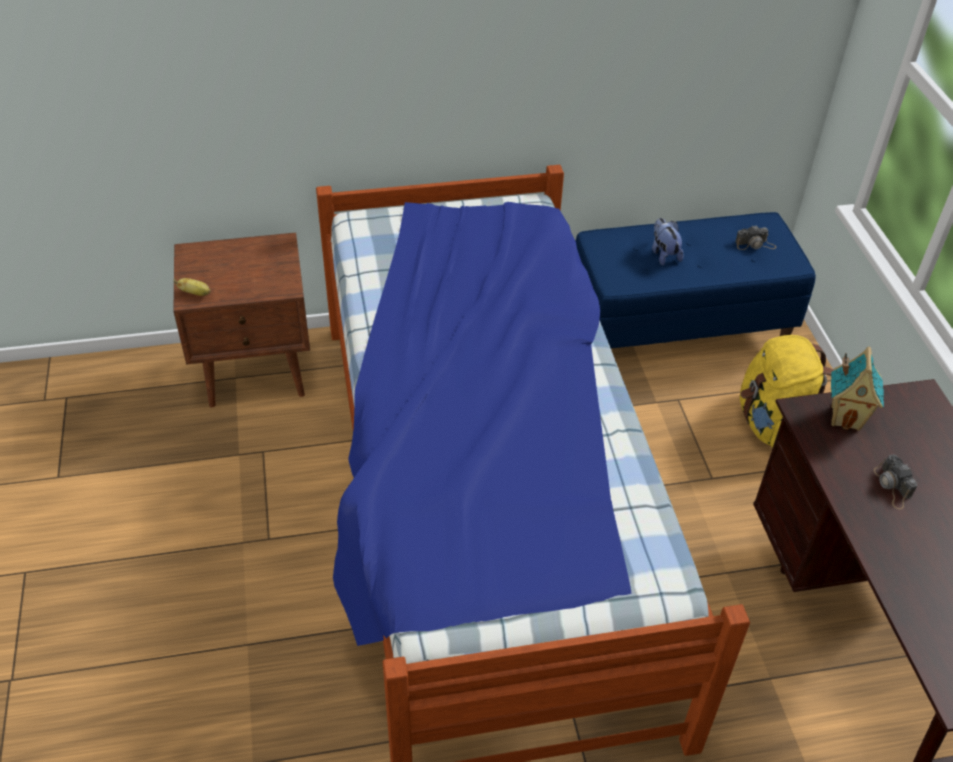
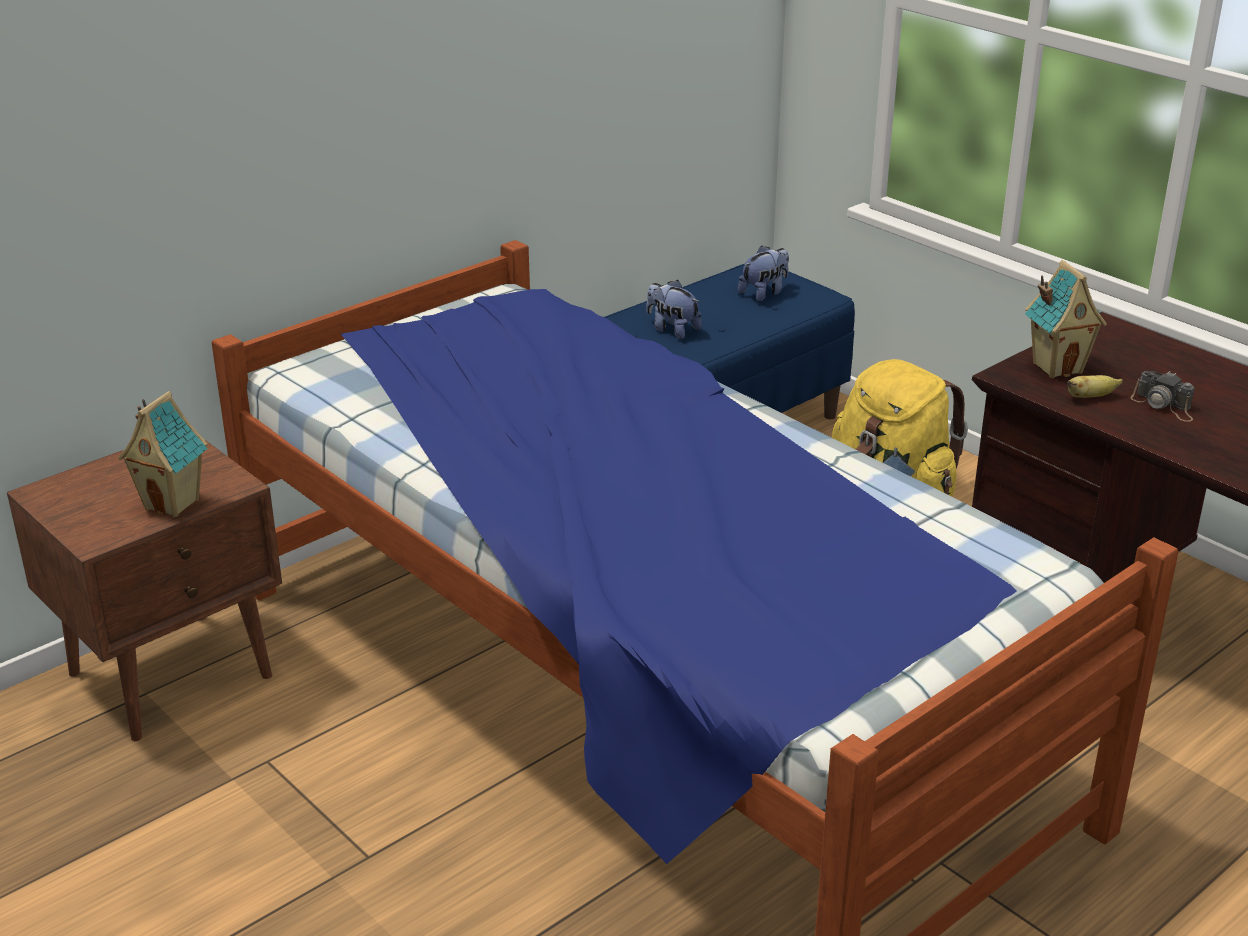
camera: 30 degrees left, 15 degrees down
(195, 293) = (99, 532): banana -> banana (1090, 397)
(246, 288) = (173, 503): none -> toy house
(755, 244) = (764, 293): camera -> plush toy

